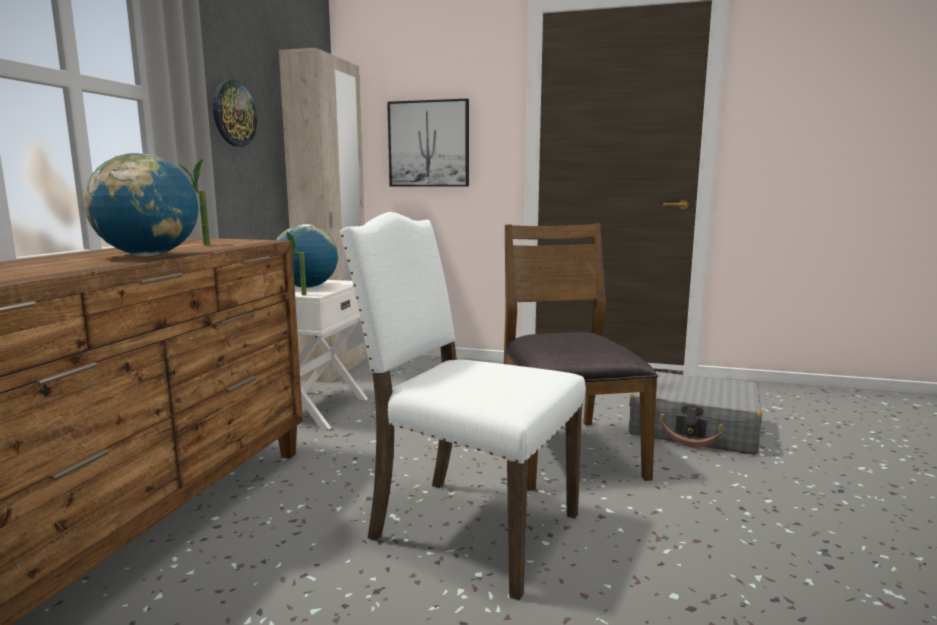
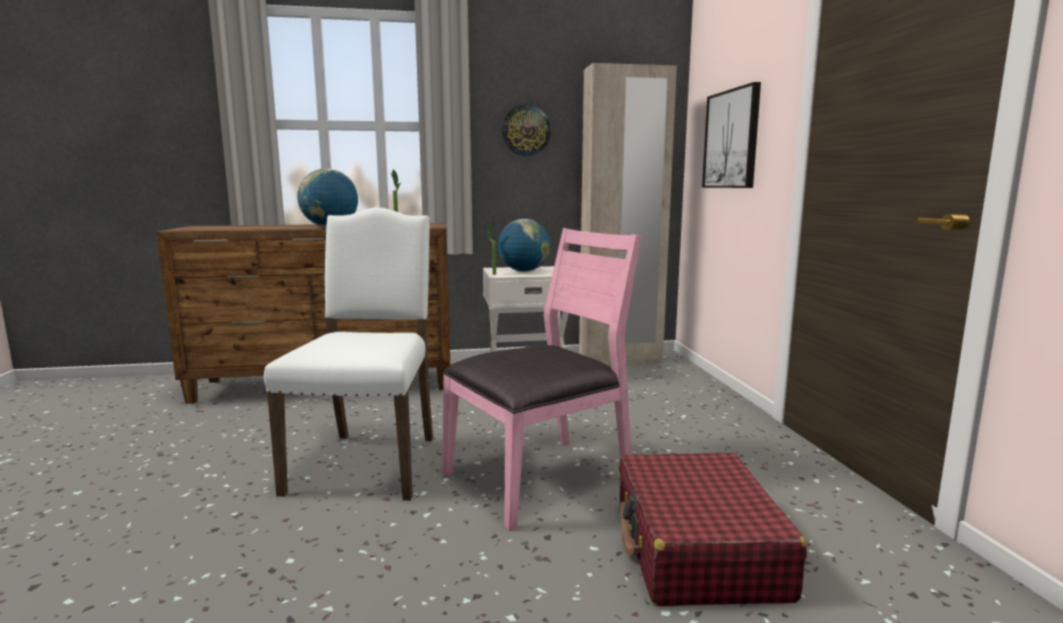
camera: 65 degrees right, 0 degrees up
(565, 451) = (540, 477): brown chair -> pink chair
(693, 429) = (697, 549): grey suitcase -> red suitcase

